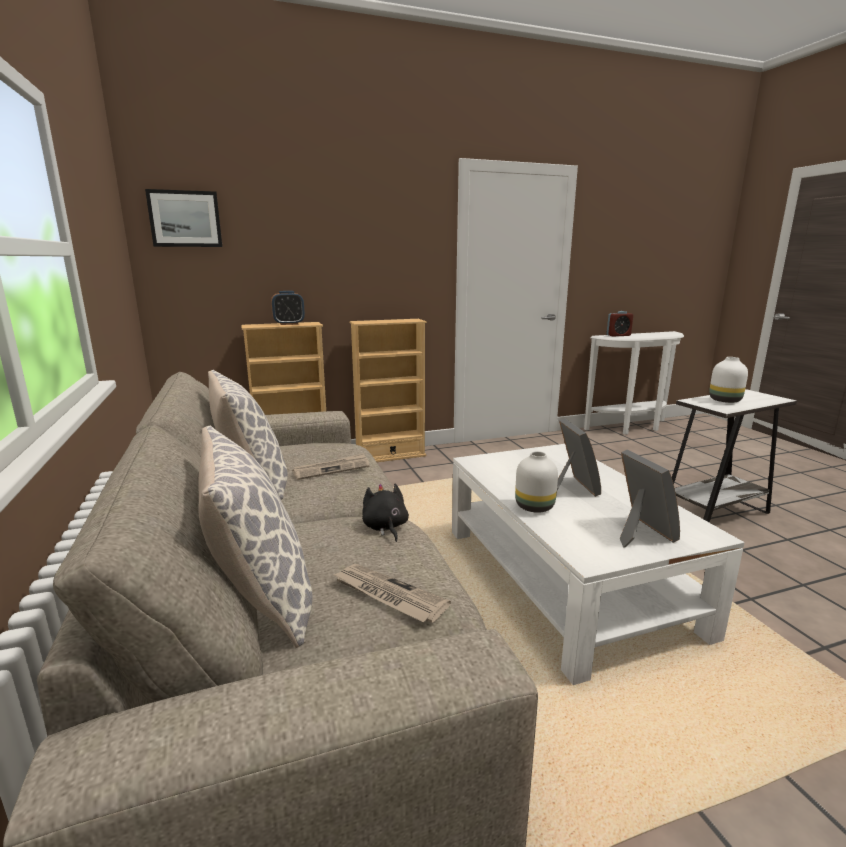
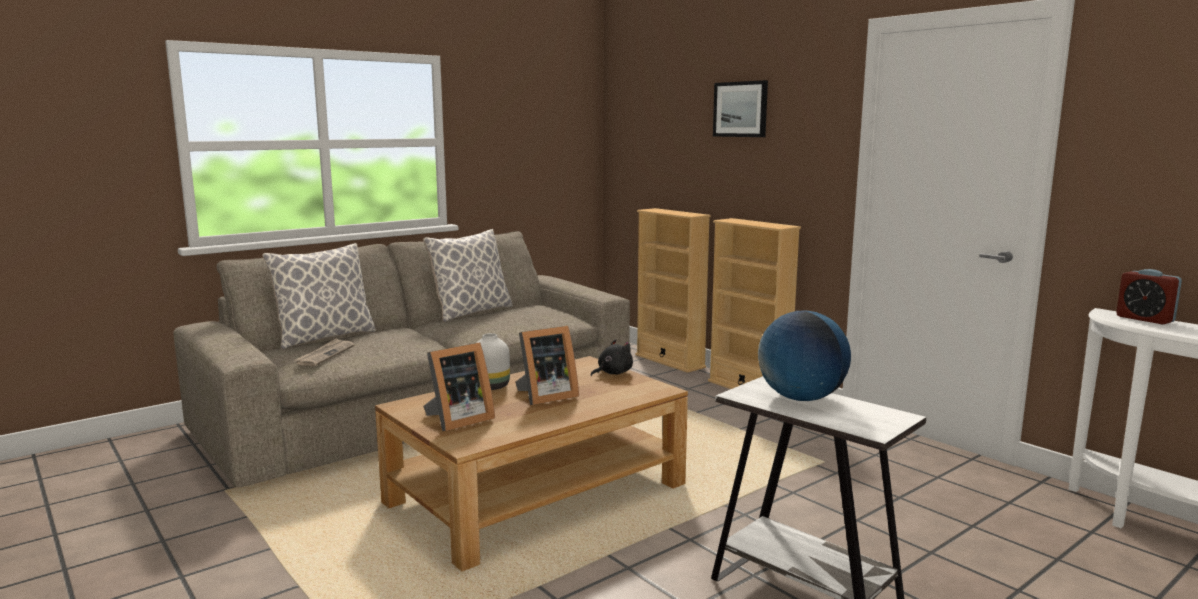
camera: 70 degrees right, 5 degrees down
(185, 219) = (632, 111): picture -> picture (740, 109)
(289, 324) = (676, 212): alarm clock -> none
(332, 469) = (503, 322): newspaper -> none
(385, 527) = (413, 346): black plush toy -> black plush toy (612, 373)
(564, 578) = (538, 494): white coffee table -> brown coffee table
(725, 400) = (801, 398): white vase -> globe

